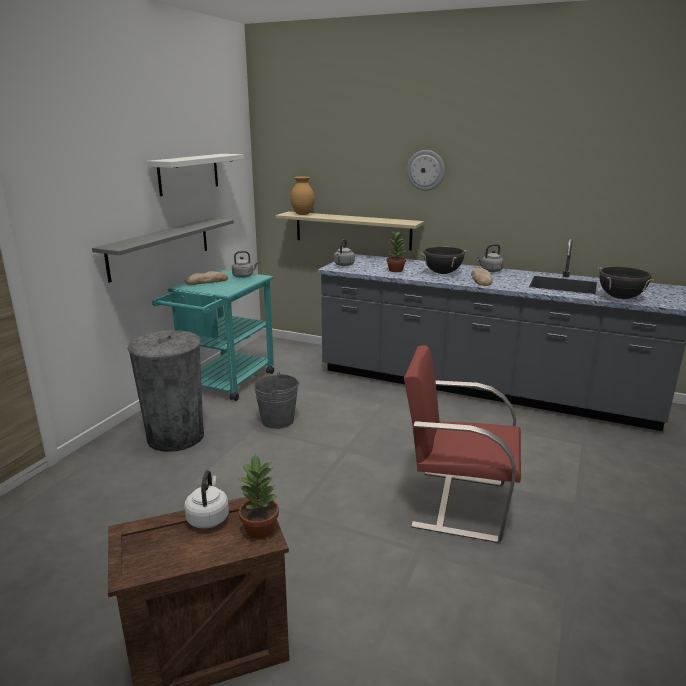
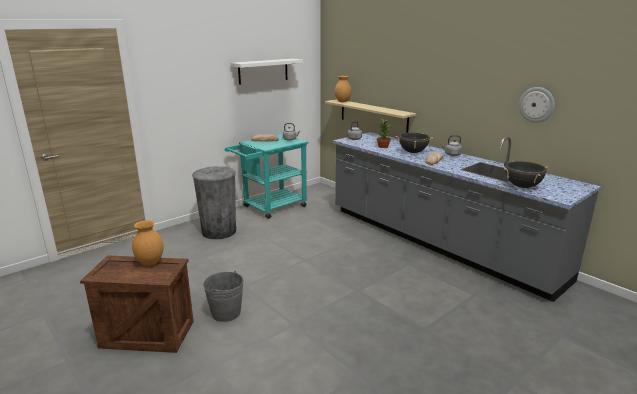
camera: 25 degrees right, 0 degrees up
(160, 248) = (237, 116): grey shelf -> none
(208, 517) = (150, 262): white kettle -> brown vase
(260, 529) = (166, 273): potted plant -> none
(277, 420) = (281, 234): grey bucket -> grey bucket (226, 313)
(426, 170) = (418, 76): wall clock -> wall clock (536, 104)
(457, 503) = (343, 306): red chair -> none

